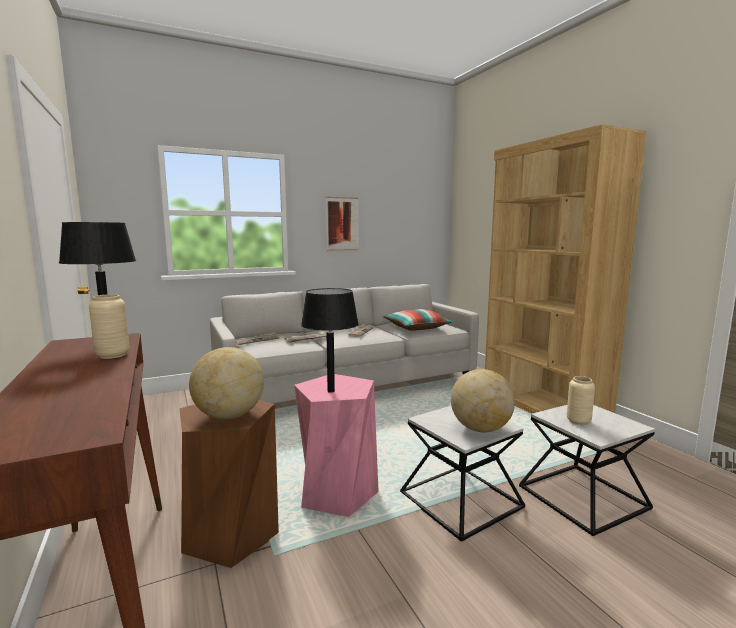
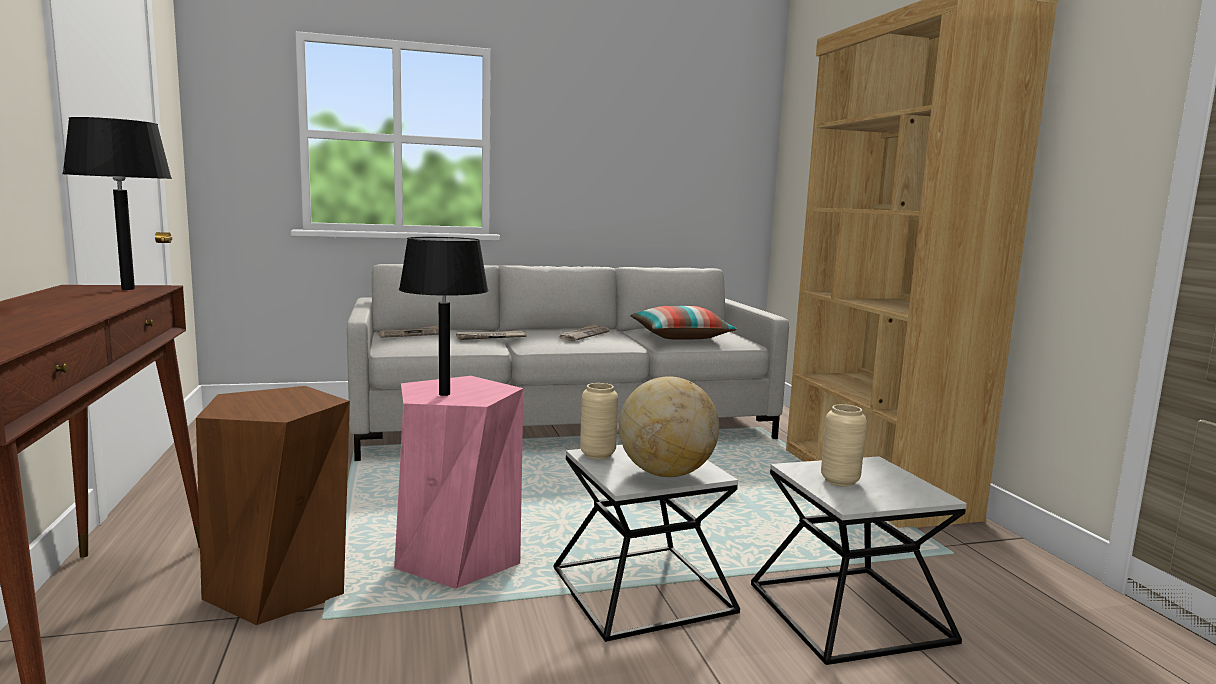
camera: 10 degrees right, 0 degrees up
(112, 355) = (110, 301): beige vase -> beige vase (597, 454)
(229, 416) = (273, 407): globe -> none
(342, 224) = (583, 163): picture -> none

